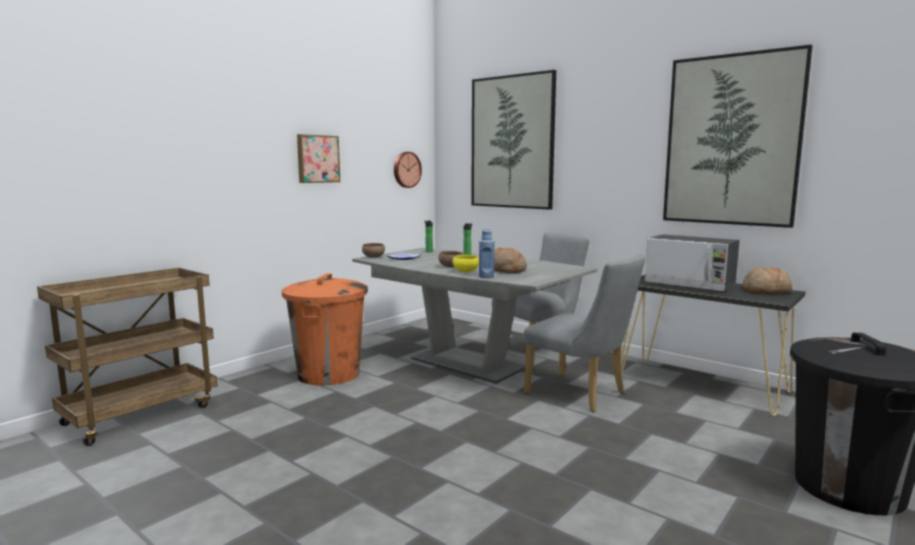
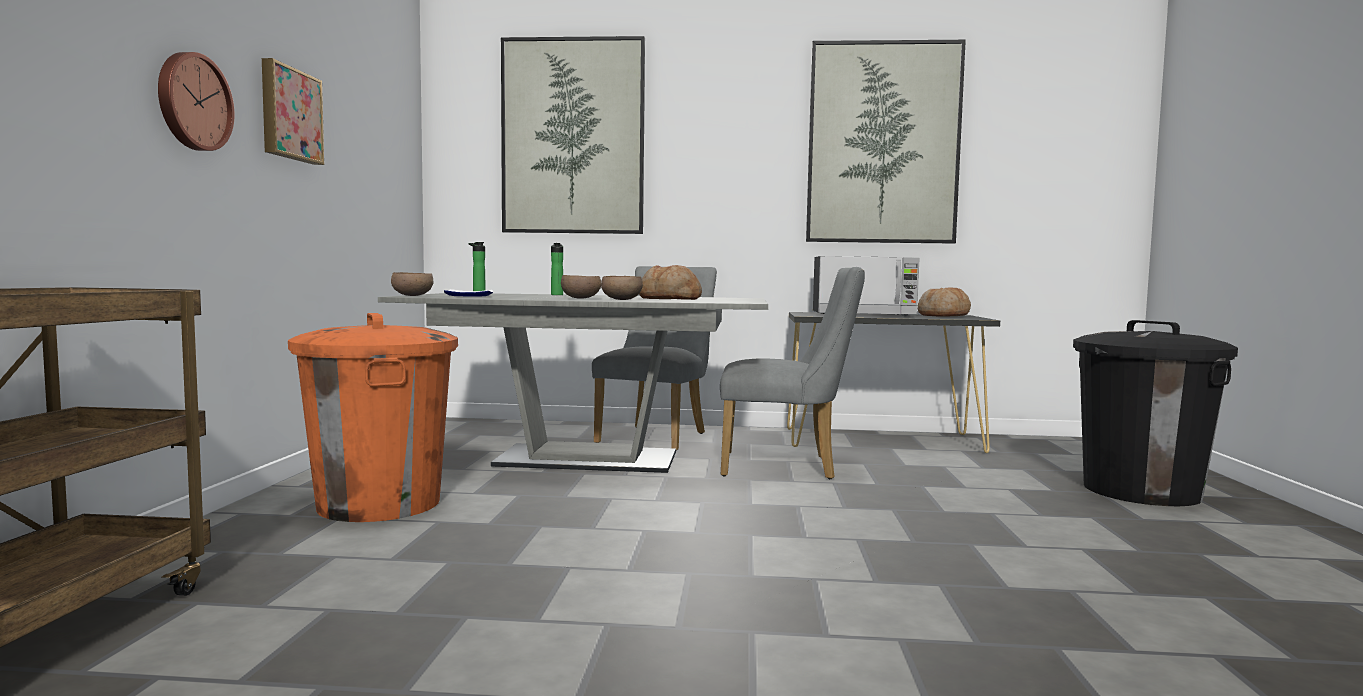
camera: 35 degrees left, 5 degrees down
(406, 169) = (394, 168): wall clock -> wall clock (192, 102)
(465, 271) = (621, 300): yellow bowl -> brown bowl
(486, 277) = (672, 301): blue bottle -> none

